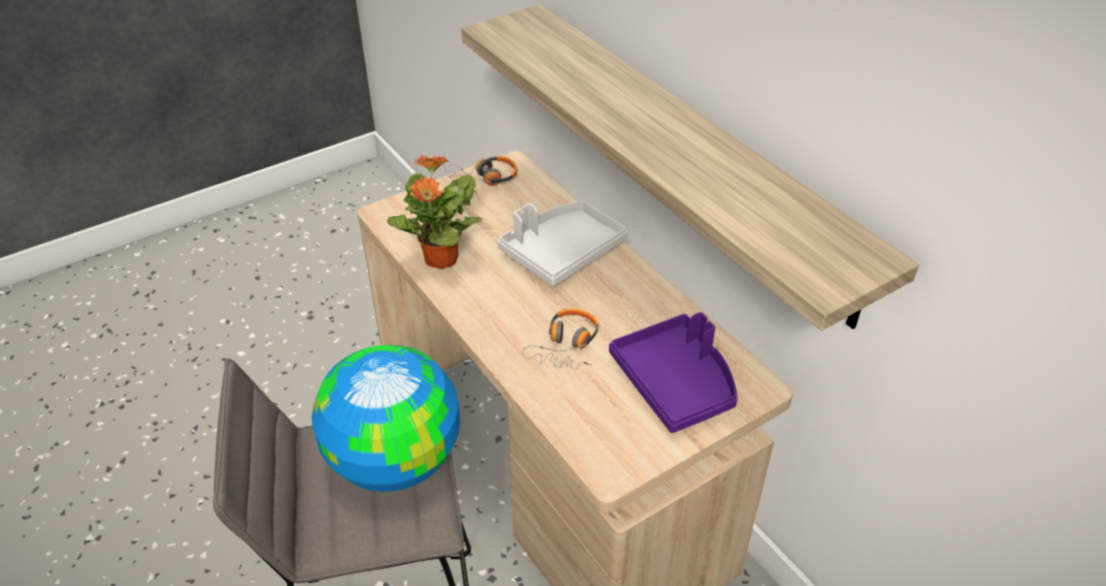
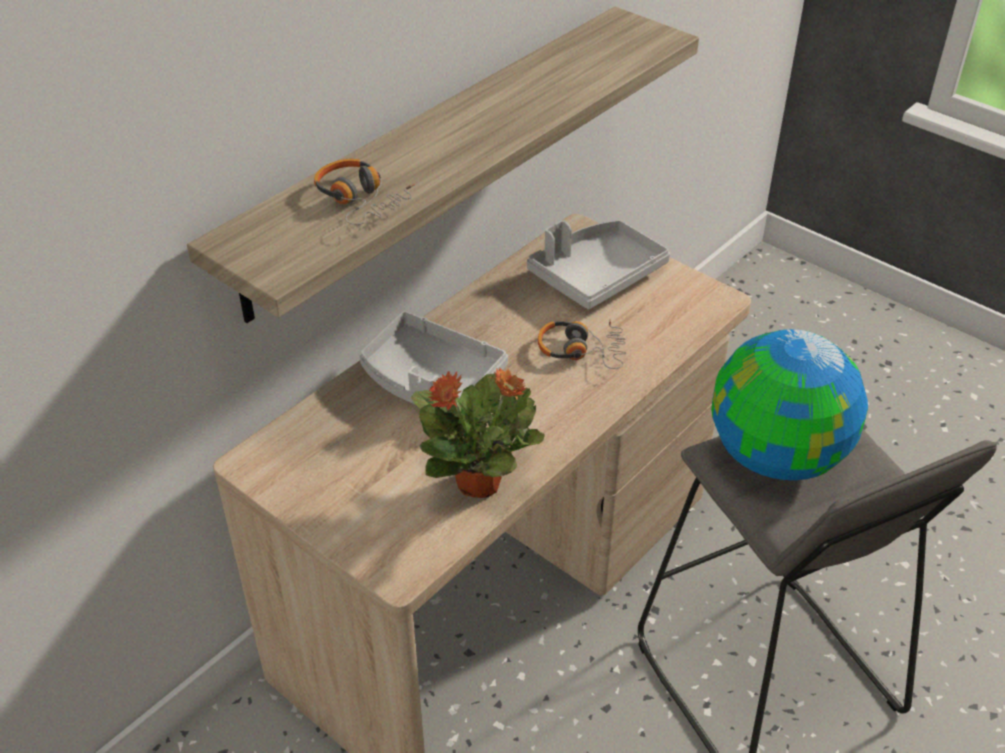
camera: 105 degrees left, 0 degrees up
(484, 180) = (296, 482): headphones -> headphones (361, 200)
(676, 383) = (596, 275): purple tray -> grey tray

